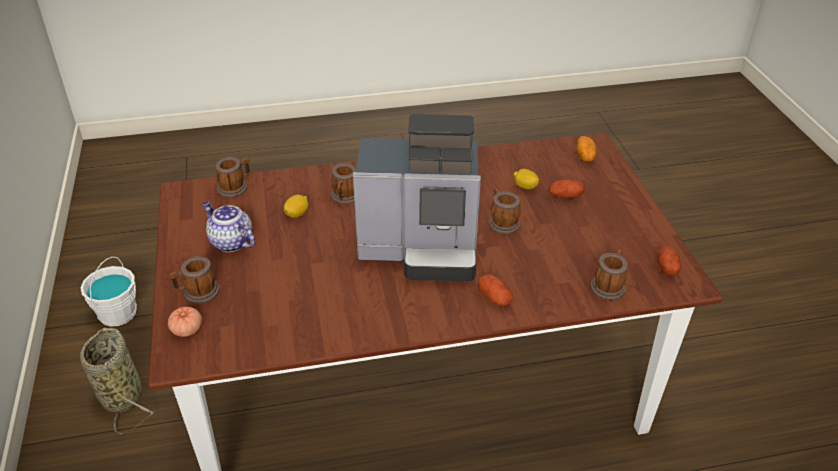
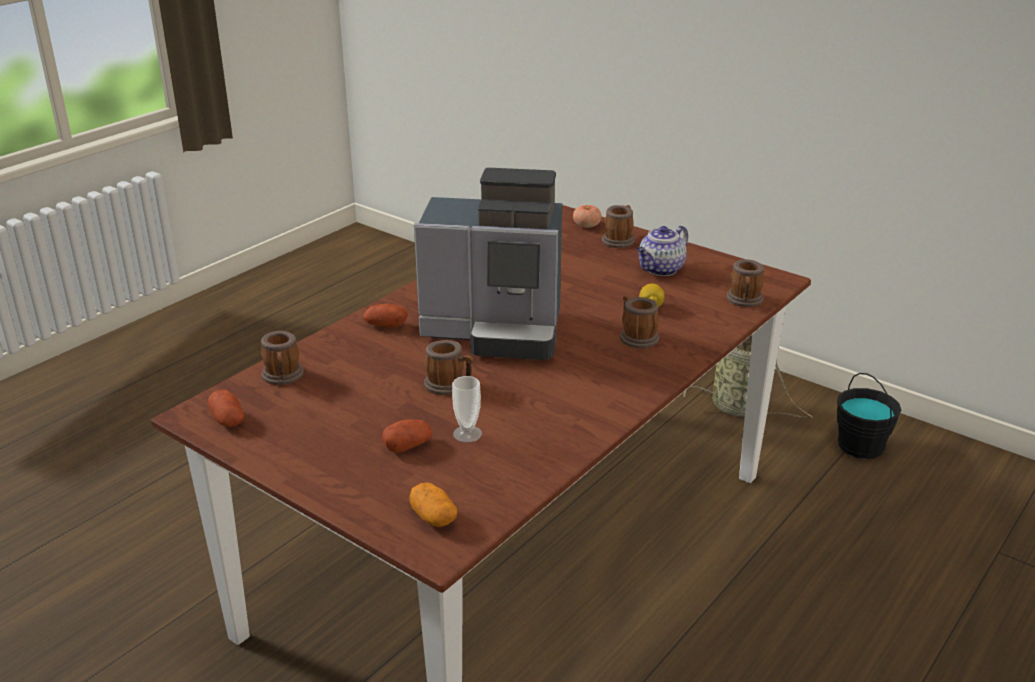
camera: 140 degrees right, 10 degrees down
(117, 313) = (861, 446): white bucket -> black bucket
(230, 242) = (660, 269): teapot -> teapot turned 135 degrees clockwise
(422, 248) = (497, 331): coffee machine -> coffee machine turned 135 degrees counterclockwise
(525, 187) = (467, 434): lemon -> cup

